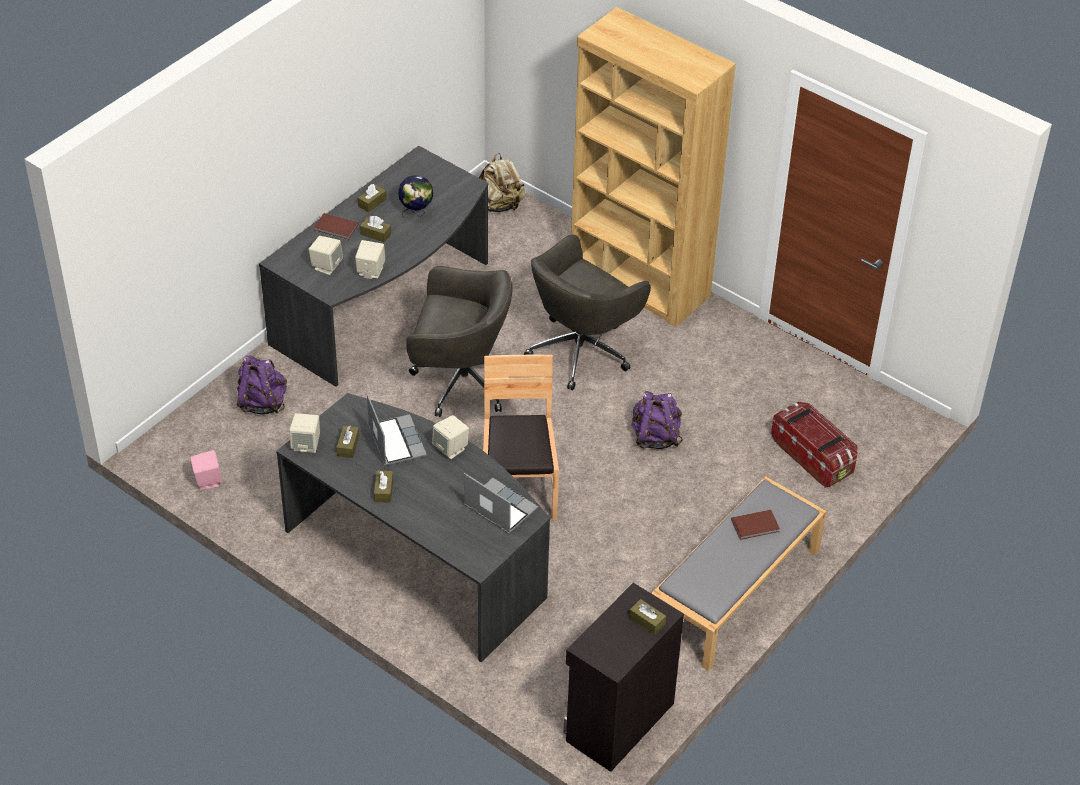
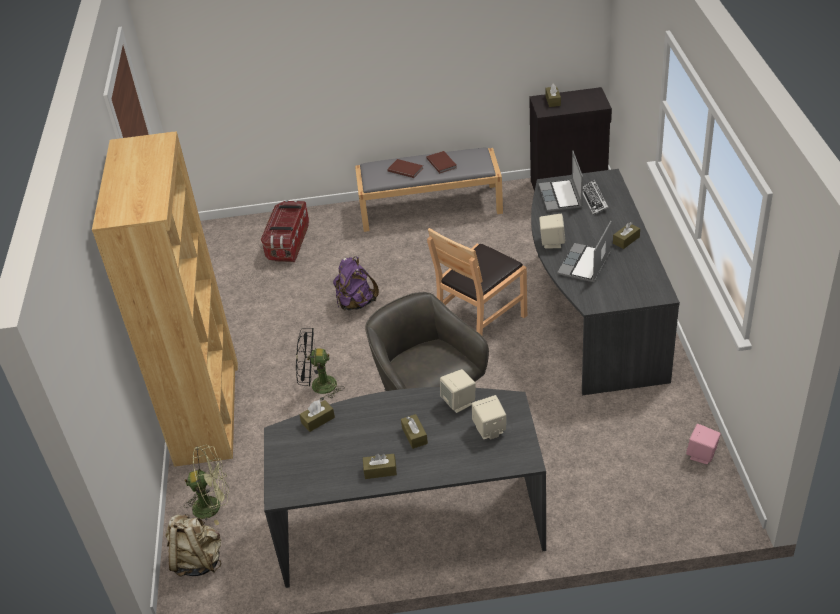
camera: 130 degrees left, 5 degrees down
(262, 402) = (600, 496): purple backpack -> none
(306, 444) = (652, 294): beige speaker -> none
(336, 228) = (440, 463): brown book -> brown book (442, 163)
(348, 446) = (622, 278): brown tissue box -> brown tissue box (318, 420)
(416, 213) = (357, 435): globe -> none
(462, 523) = (594, 200): none -> keyboard
(538, 235) = (213, 505): none -> green fan
(582, 350) = (318, 386): grey office chair -> black fan

